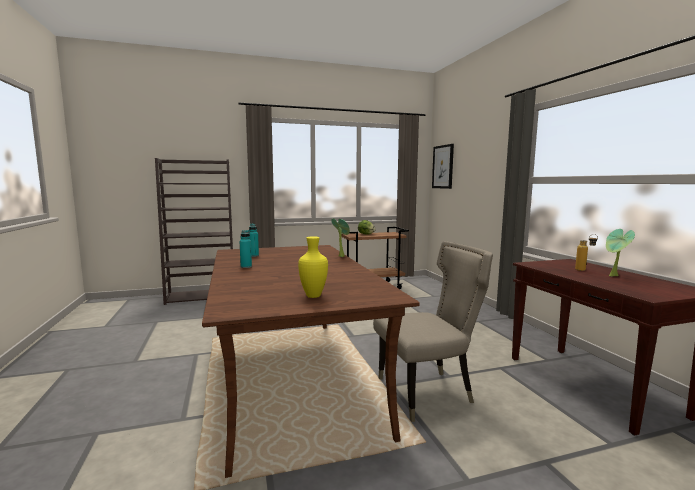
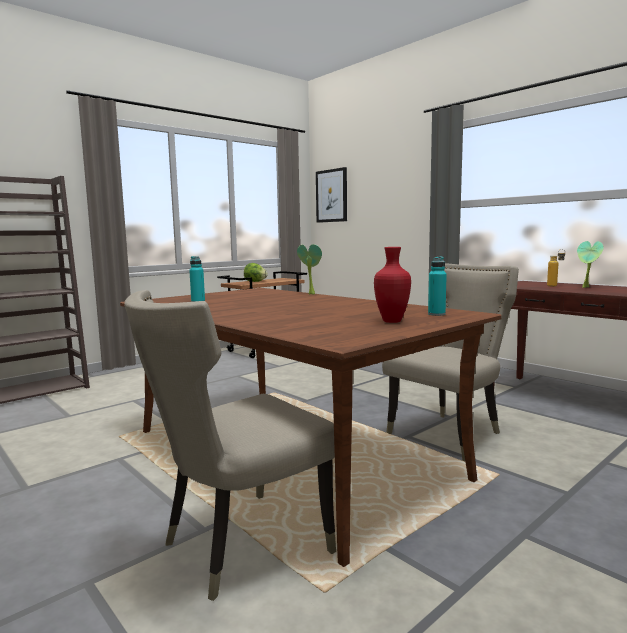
camera: 25 degrees left, 0 degrees up
(188, 437) = (239, 546): none -> beige chair
(246, 267) = (224, 310): turquoise bottle -> turquoise bottle (436, 314)
(314, 296) = (392, 321): yellow vase -> red vase

